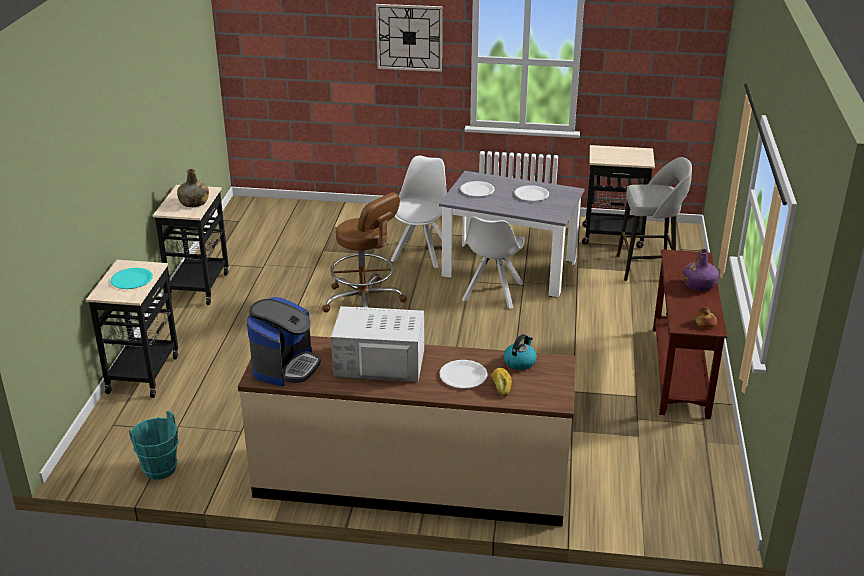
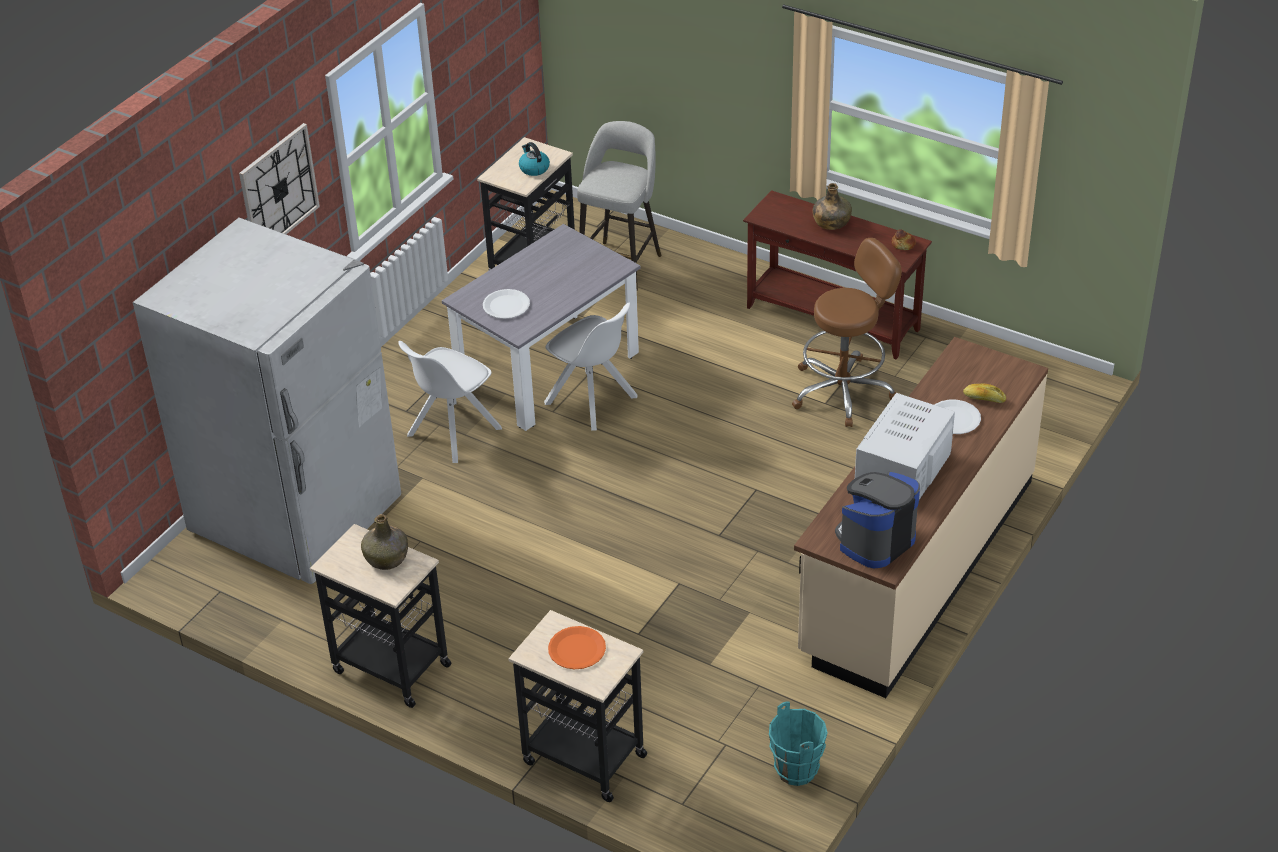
camera: 65 degrees left, 10 degrees up
(131, 280) = (577, 649): turquoise plate -> orange plate
(285, 366) = (875, 540): coffee machine -> coffee machine turned 90 degrees counterclockwise
(314, 225) = (297, 514): none -> white fridge
(364, 302) = (540, 515): brown stool -> brown stool (844, 391)
(421, 253) = (452, 432): white chair -> white chair turned 90 degrees counterclockwise
(519, 362) = (948, 375): kettle -> kettle (534, 168)
(531, 194) = (550, 267): white plate -> none
(699, 285) = (831, 222): purple bottle -> green bottle

